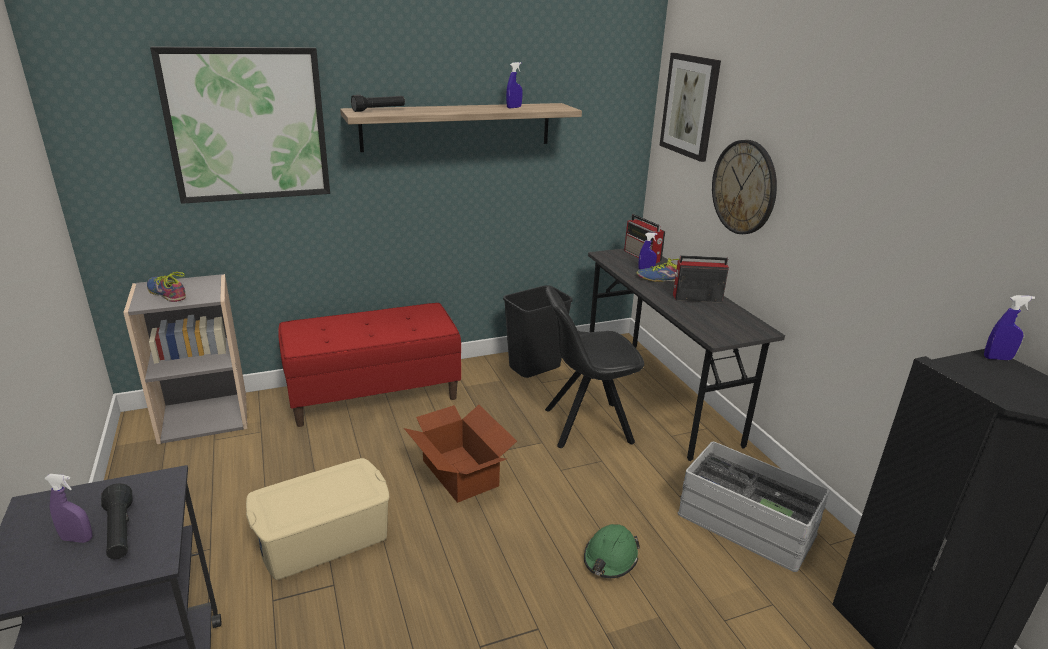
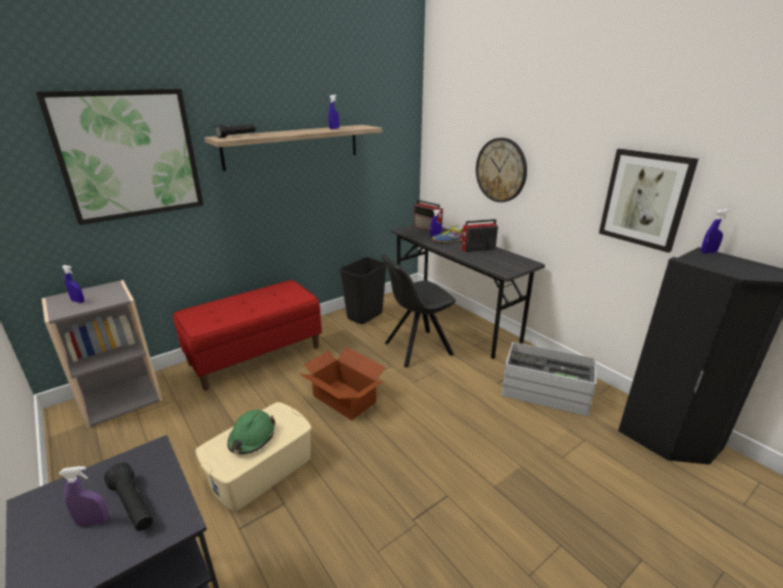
camera: 15 degrees left, 0 degrees up
(166, 293) = (78, 301): shoe -> blue spray bottle
(610, 558) = (473, 434): green hard hat -> green hard hat (252, 438)
(690, 106) = (451, 120): picture -> picture (645, 199)

